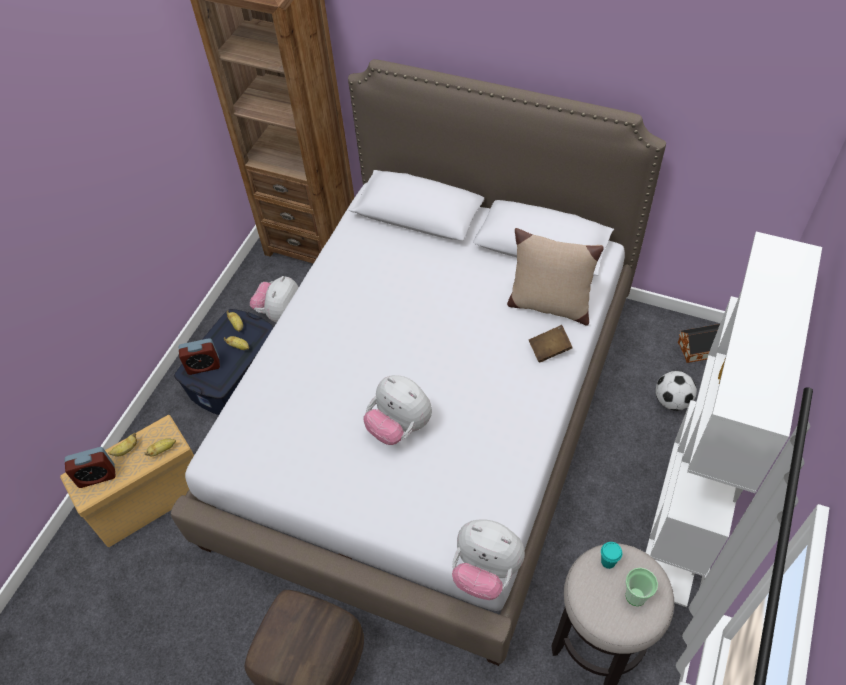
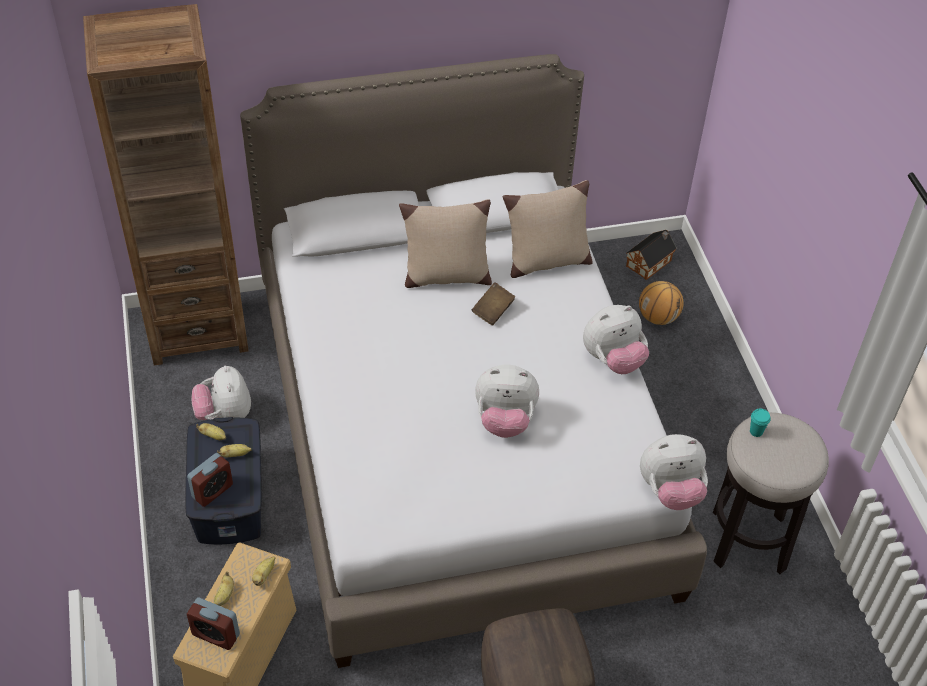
camera: 40 degrees left, 5 degrees down
(97, 476) = (216, 635): alarm clock -> alarm clock turned 75 degrees clockwise
(455, 279) = (445, 276): none -> beige pillow
(534, 421) = (613, 360): none -> plush toy
(549, 349) = (577, 298): brown book -> brown book (493, 311)
(635, 596) = (794, 444): cup -> none
(672, 401) = (658, 317): football -> basketball
(681, 520) = (736, 409): white bookcase -> none

